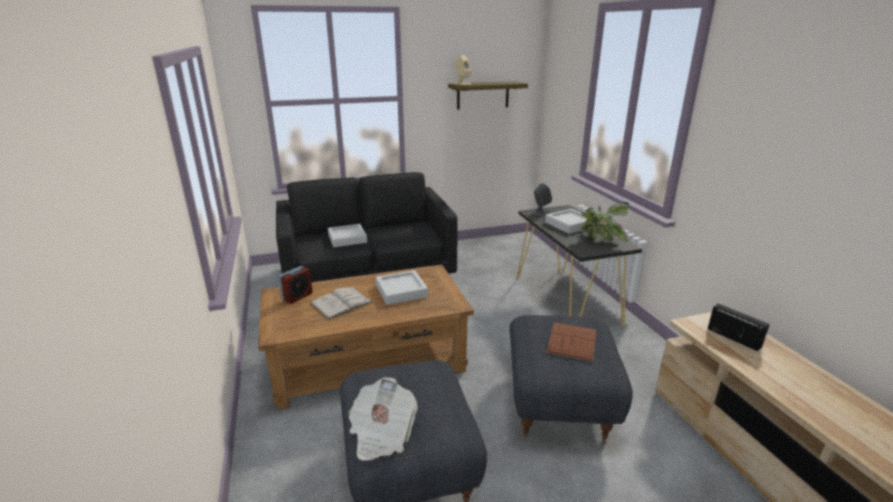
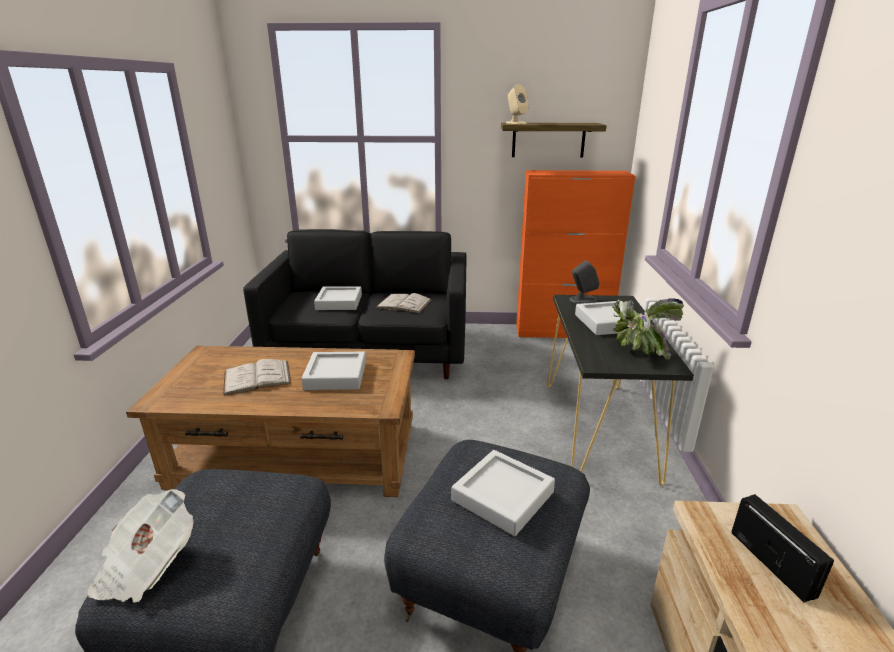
camera: 20 degrees right, 0 degrees up
(297, 297) = (220, 361): alarm clock -> none
(401, 233) = (404, 304): none -> white book
(502, 239) = (563, 331): none -> orange cabinet
(572, 341) = (503, 496): brown book -> grey tray

